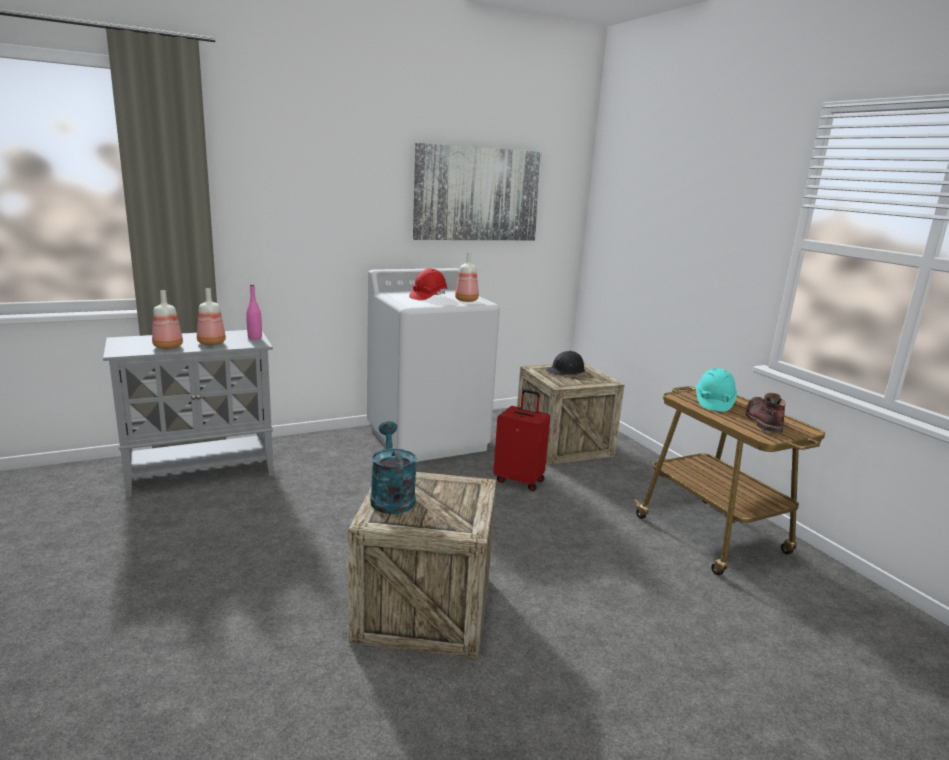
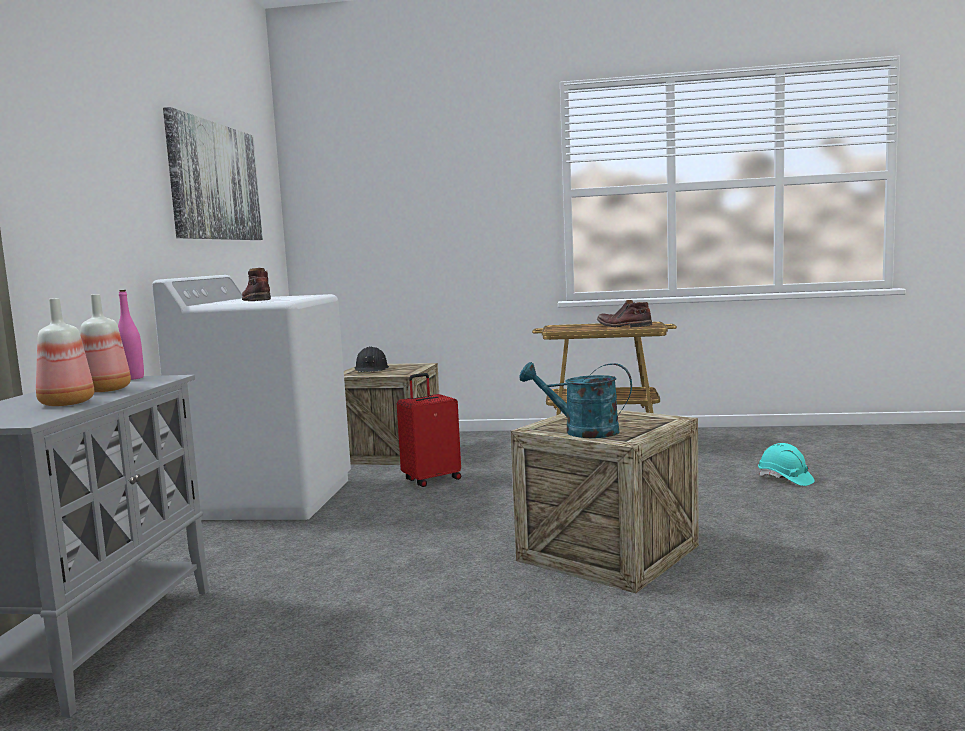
camera: 55 degrees left, 10 degrees down
(428, 297) = (257, 300): red hard hat -> brown boot
(467, 300) = (302, 296): bottle -> none
(713, 402) = (576, 328): turquoise hard hat -> turquoise hard hat (785, 479)

